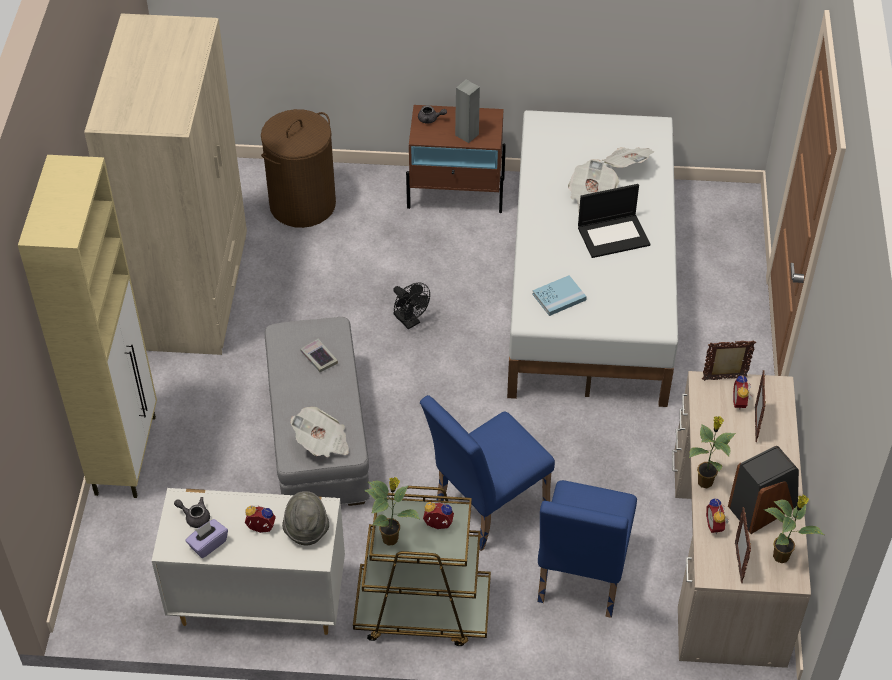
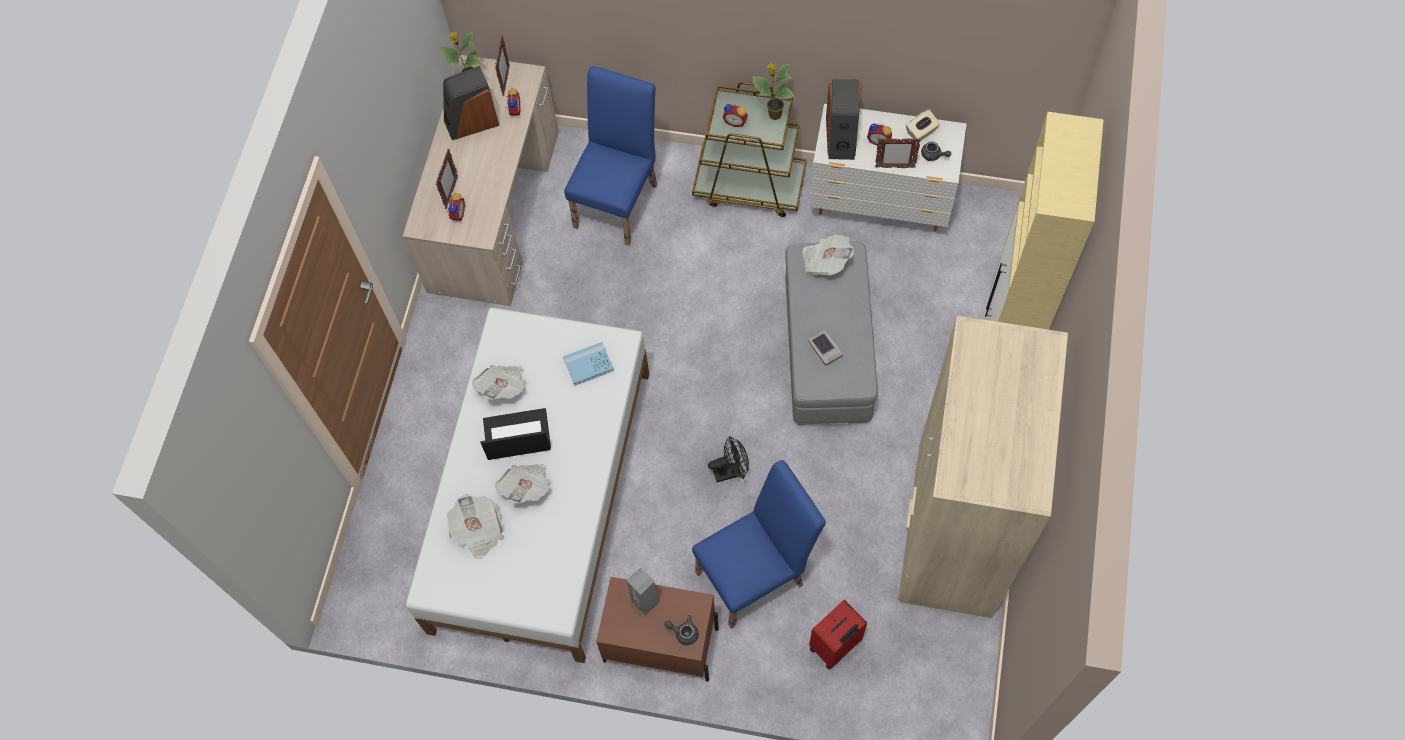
camera: 170 degrees left, 15 degrees up
(208, 544) = (921, 132): purple tissue box -> beige tissue box
(302, 204) = (835, 646): brown laundry basket -> red suitcase
(306, 529) = (841, 137): grey hat -> speaker
(409, 321) = (731, 471): black fan -> black fan turned 105 degrees clockwise
(484, 508) = (686, 267): blue chair -> blue chair (757, 574)
(639, 272) = (503, 387): none -> newspaper
(705, 481) = (510, 147): potted plant -> none
(724, 379) = (463, 238): picture frame -> picture frame (894, 167)

